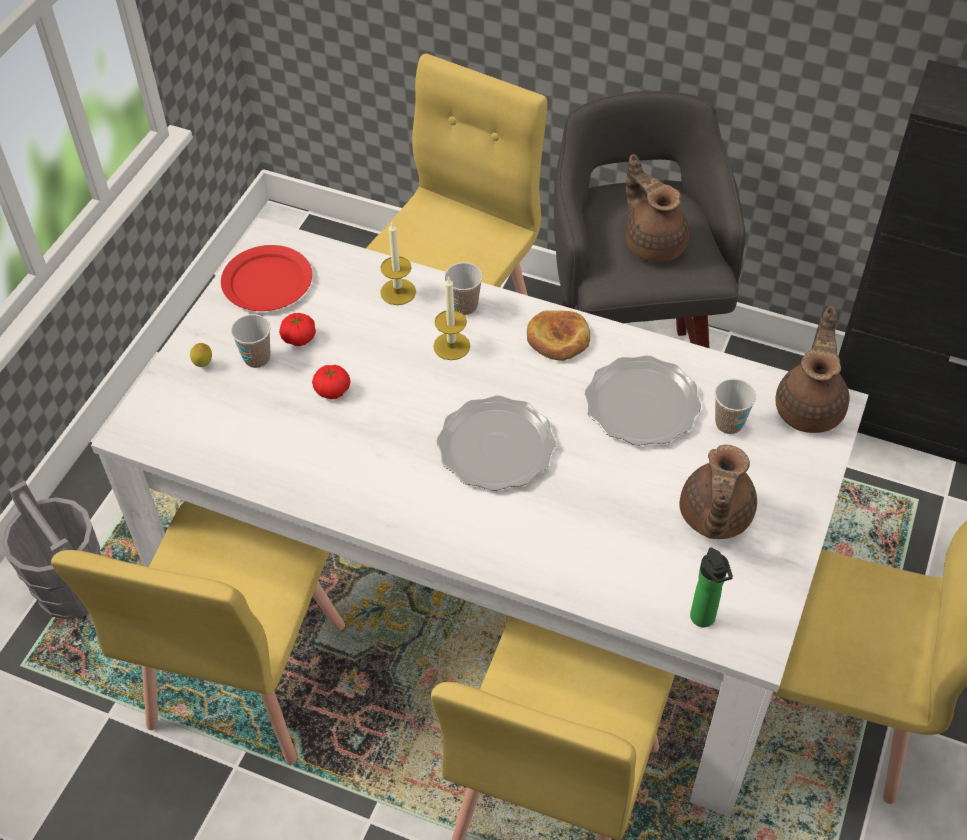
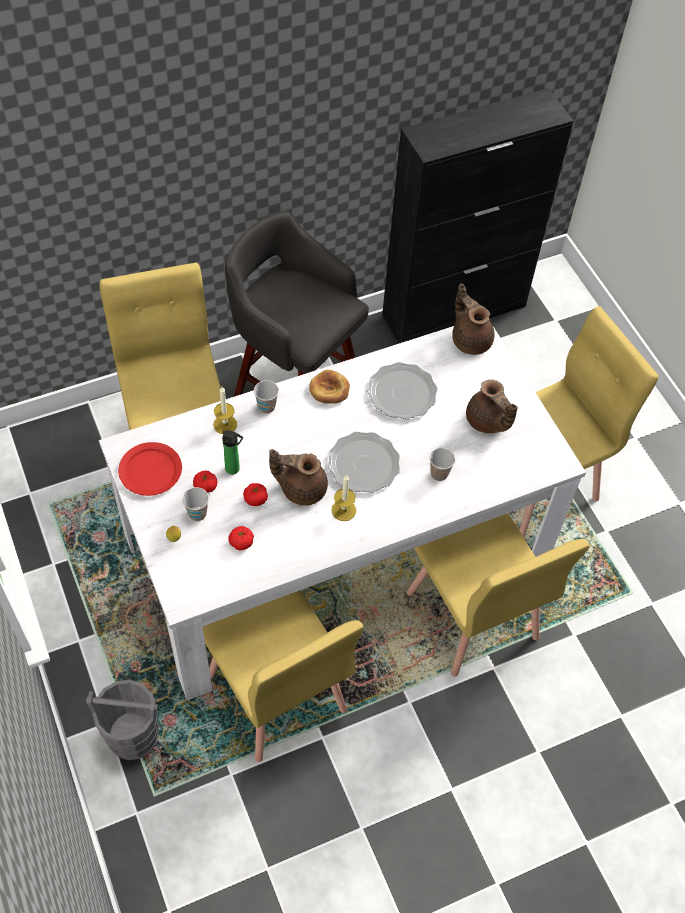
camera: 50 degrees left, 5 degrees up
(261, 422) = (241, 542): none -> tomato
(451, 346) = (285, 432): candle -> candle (343, 510)
(653, 242) = (308, 307): brown teapot -> brown teapot (301, 488)
(704, 620) = (532, 469): bottle -> bottle (234, 469)
(729, 423) = (447, 373): cup -> cup (439, 474)

